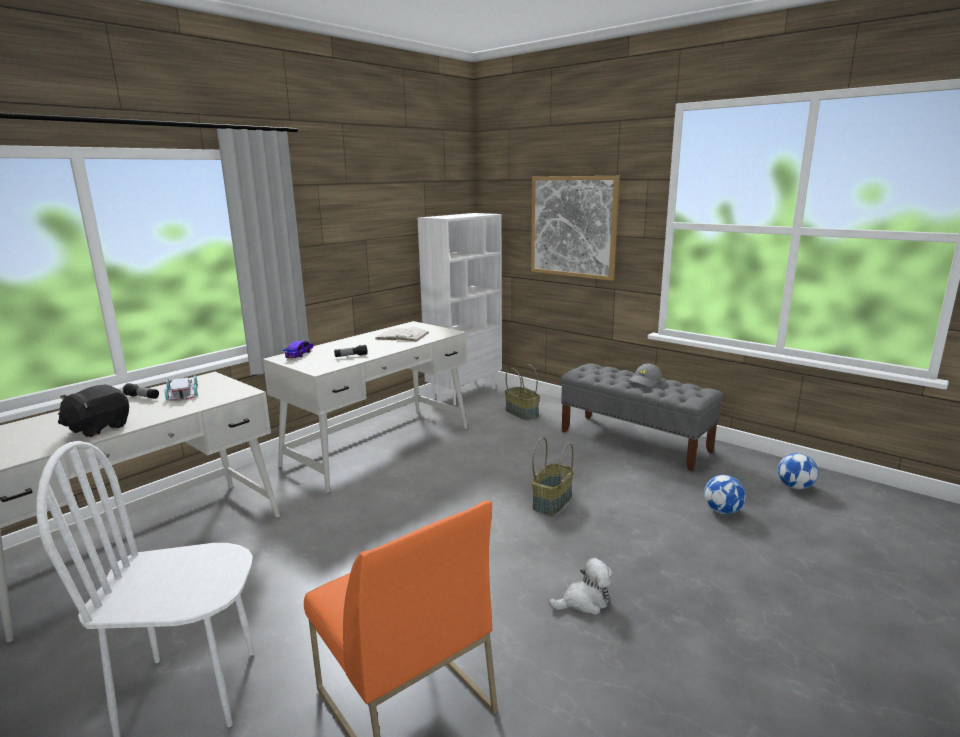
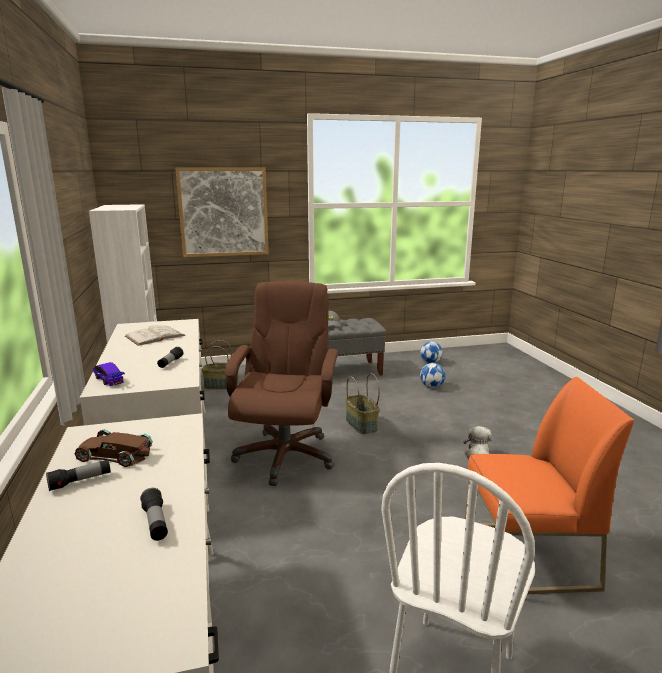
camera: 55 degrees left, 0 degrees up
(98, 428) = (155, 522): black plush toy -> flashlight
(183, 392) = (115, 454): white toy car -> brown toy car
(441, 488) = (285, 455): none -> brown office chair

